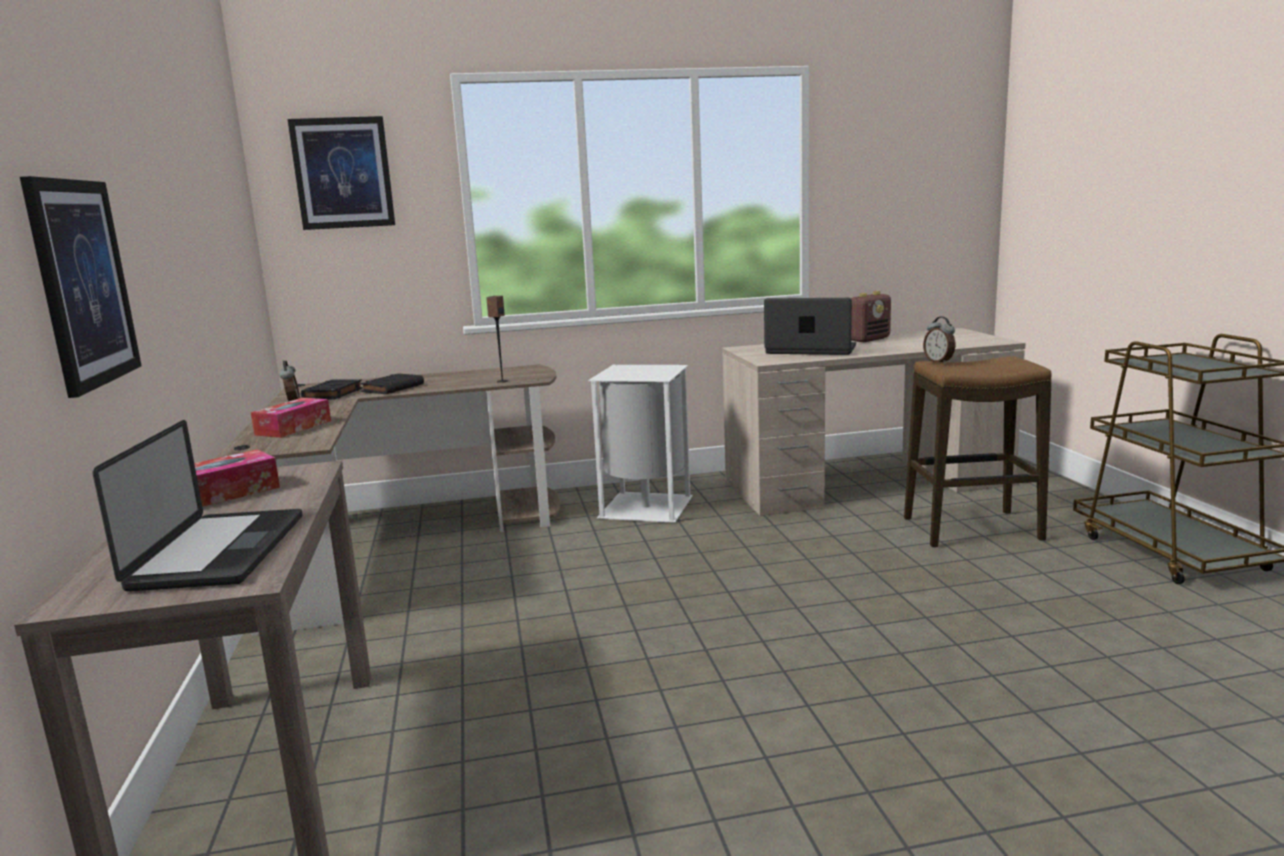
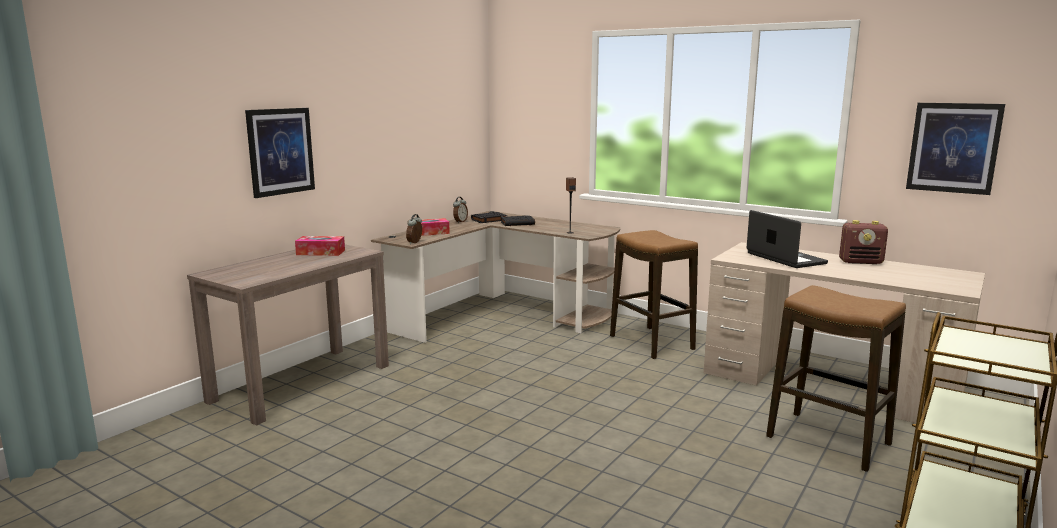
camera: 45 degrees right, 0 degrees up
(219, 551) = (265, 271): laptop -> none
(343, 173) = (531, 91): picture -> picture (953, 148)
(648, 507) = (651, 343): white trash can -> stool
(939, 362) = (821, 289): alarm clock -> alarm clock (415, 243)

